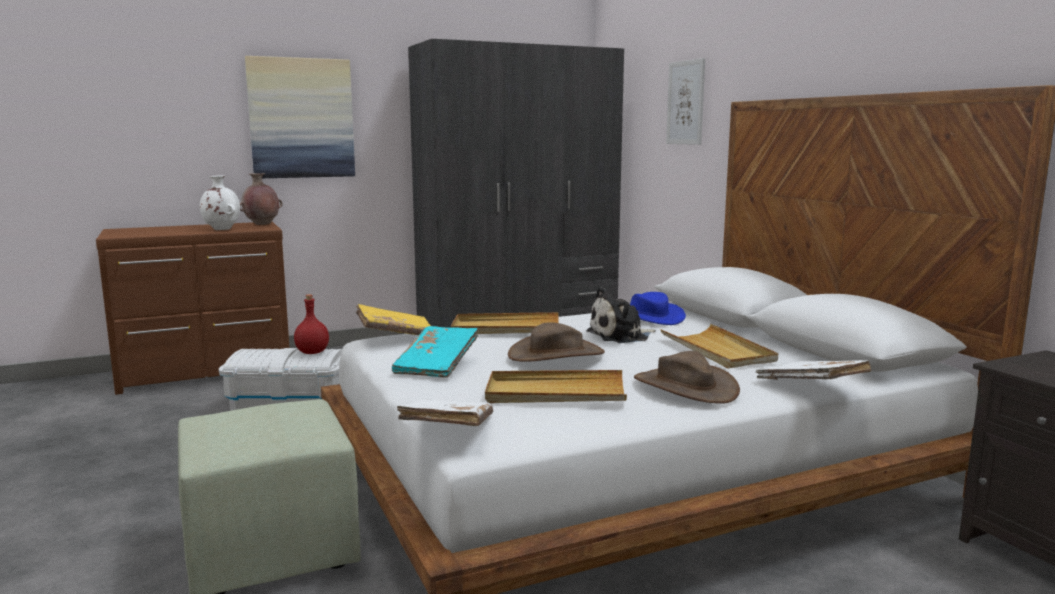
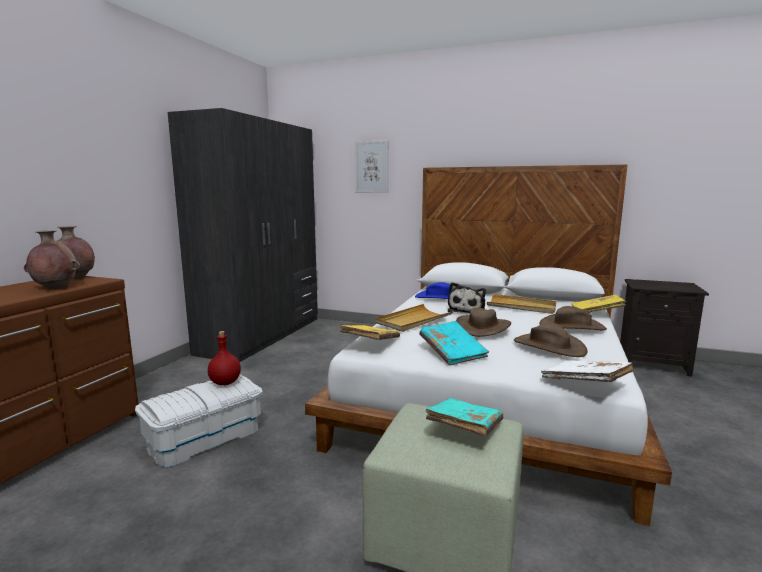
camera: 45 degrees left, 0 degrees up
(221, 229) = (55, 288): white vase -> brown vase
(281, 426) = (464, 429): none -> turquoise book
(301, 118) = (86, 170): picture -> none
(555, 393) = (548, 346): beige tray -> brown hat
(811, 386) = (596, 313): white book -> yellow book

